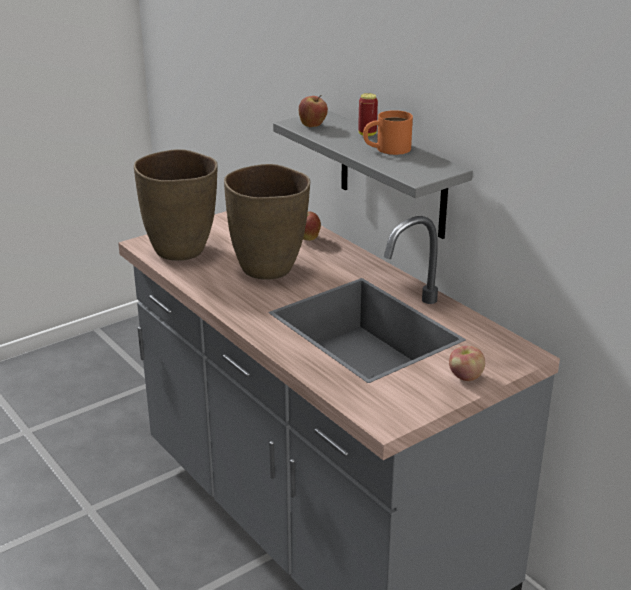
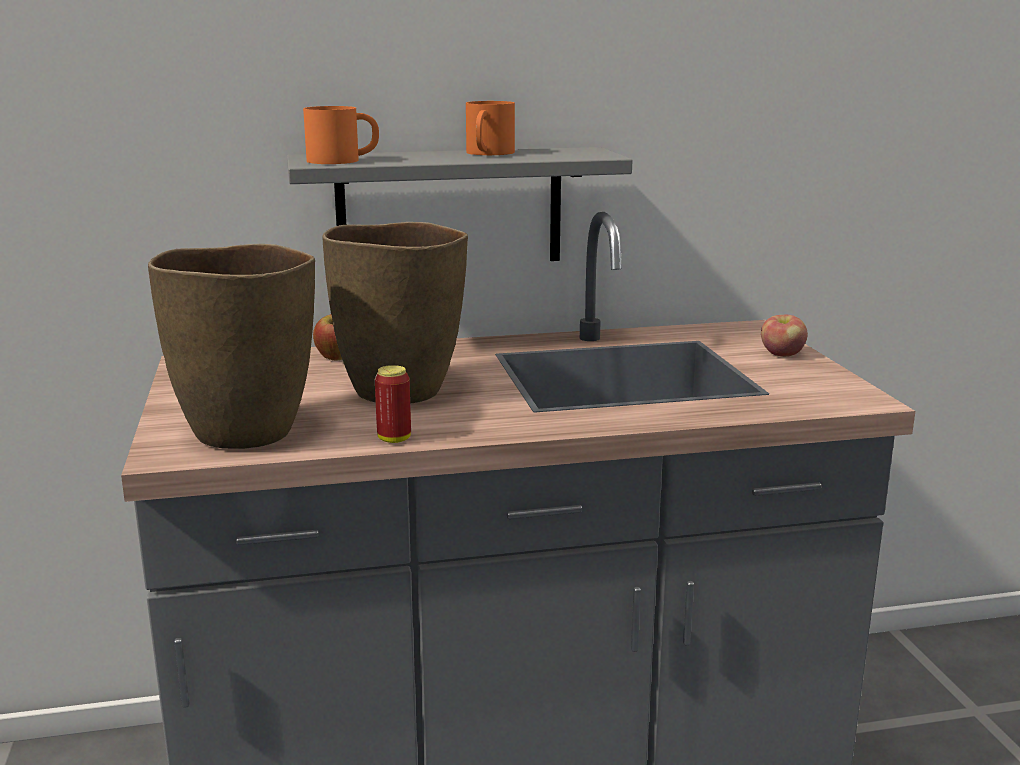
camera: 65 degrees left, 10 degrees down
(313, 125) = (343, 160): apple -> orange mug
(367, 134) = (422, 153): can -> can (394, 439)

